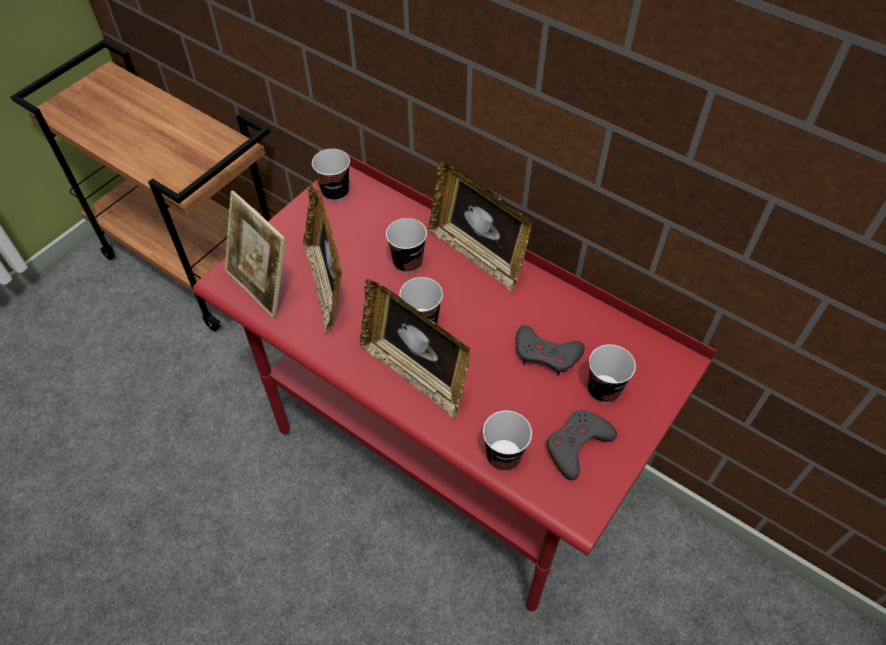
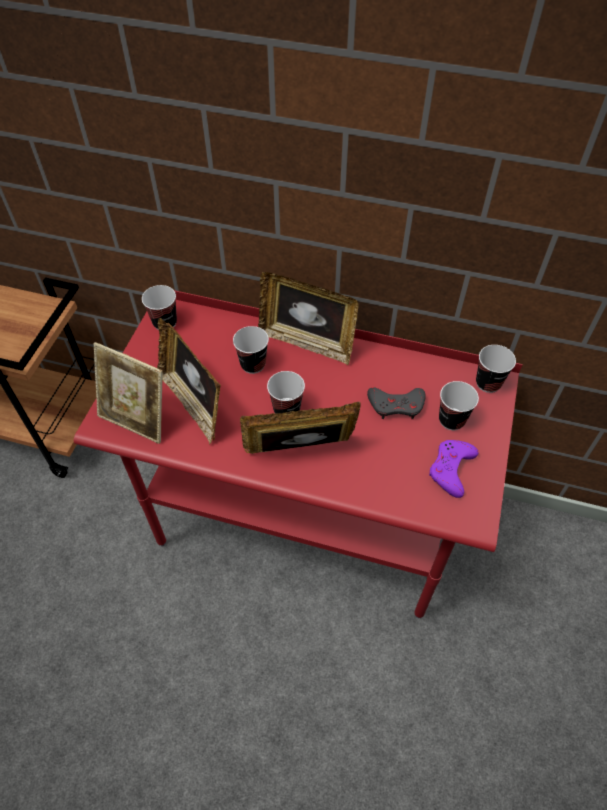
camera: 20 degrees left, 0 degrees up
(415, 373) = (300, 453): picture frame -> picture frame turned 150 degrees clockwise
(504, 456) = (399, 496): cup -> cup (488, 383)
(577, 445) = (451, 469): grey game controller -> purple game controller

